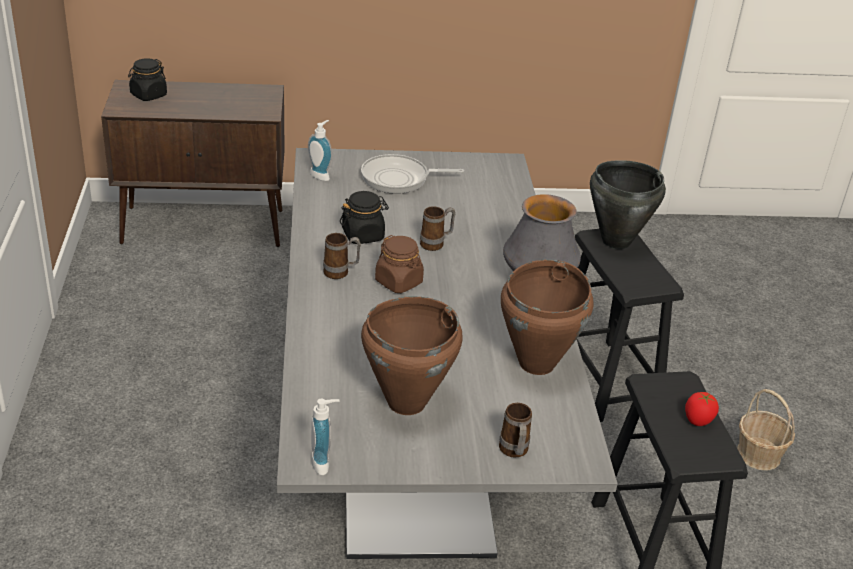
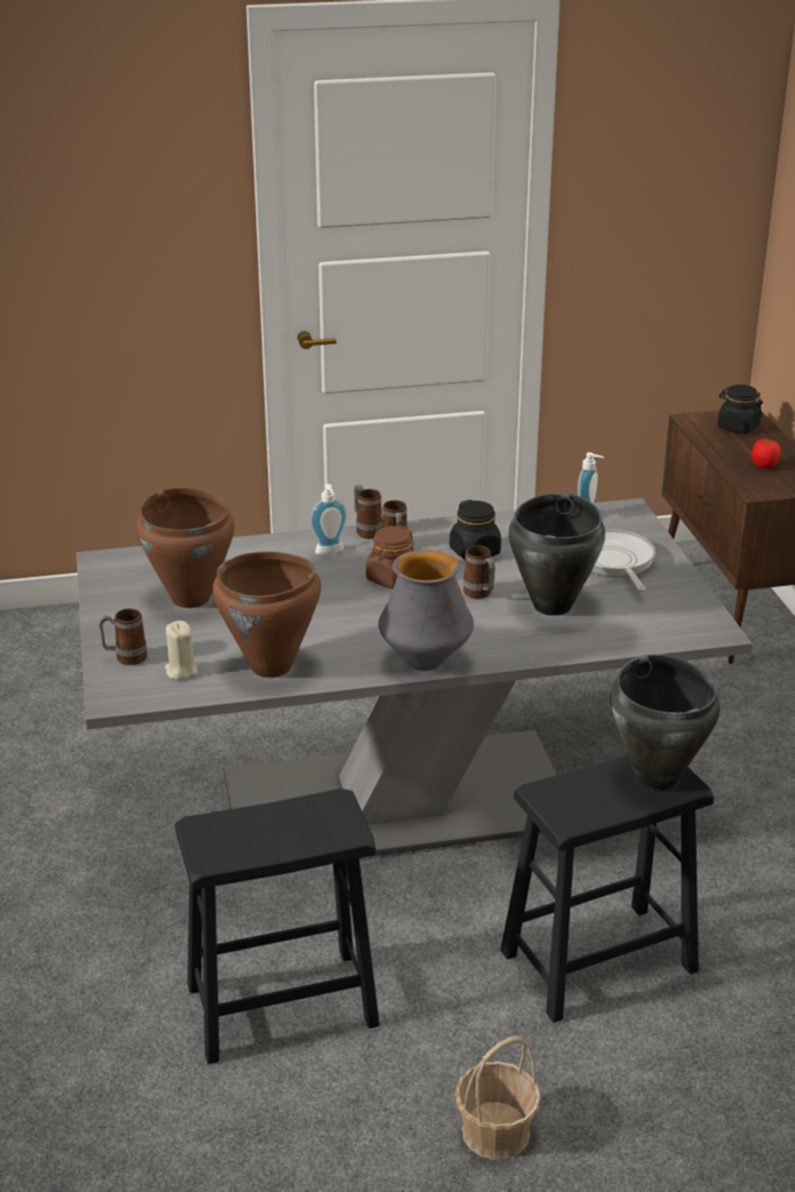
camera: 85 degrees right, 5 degrees down
(302, 284) = (366, 530): none -> mug
(324, 463) = (102, 568): soap dispenser -> soap dispenser (330, 552)
(460, 215) = (553, 605): none -> black cooking pot
(540, 417) = (181, 671): none -> beige candle
(698, 420) = (274, 840): tomato -> tomato (764, 466)

